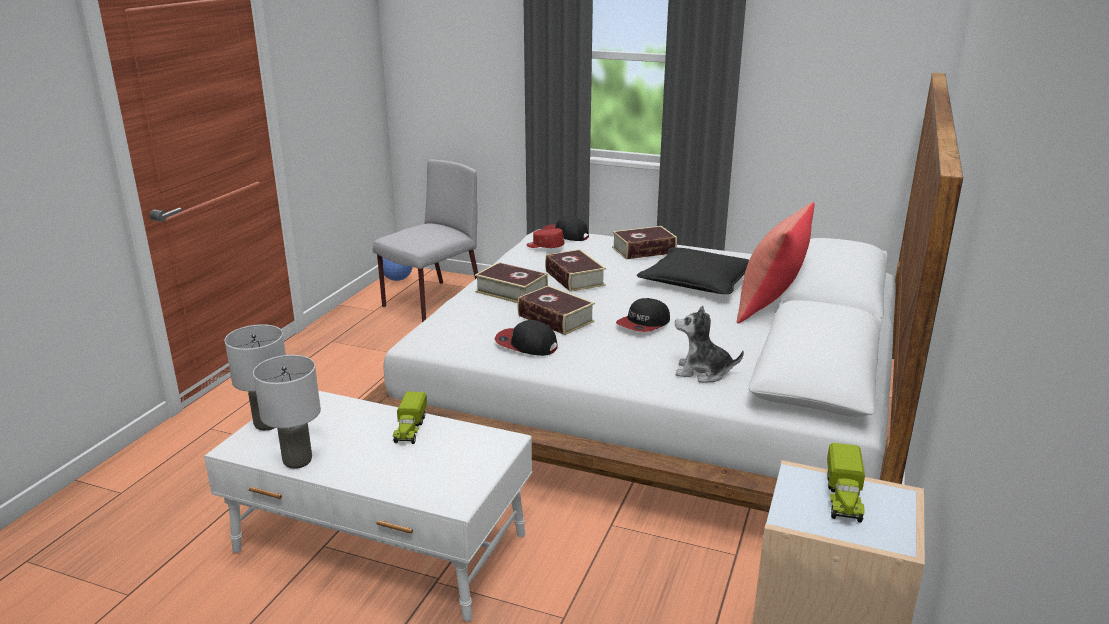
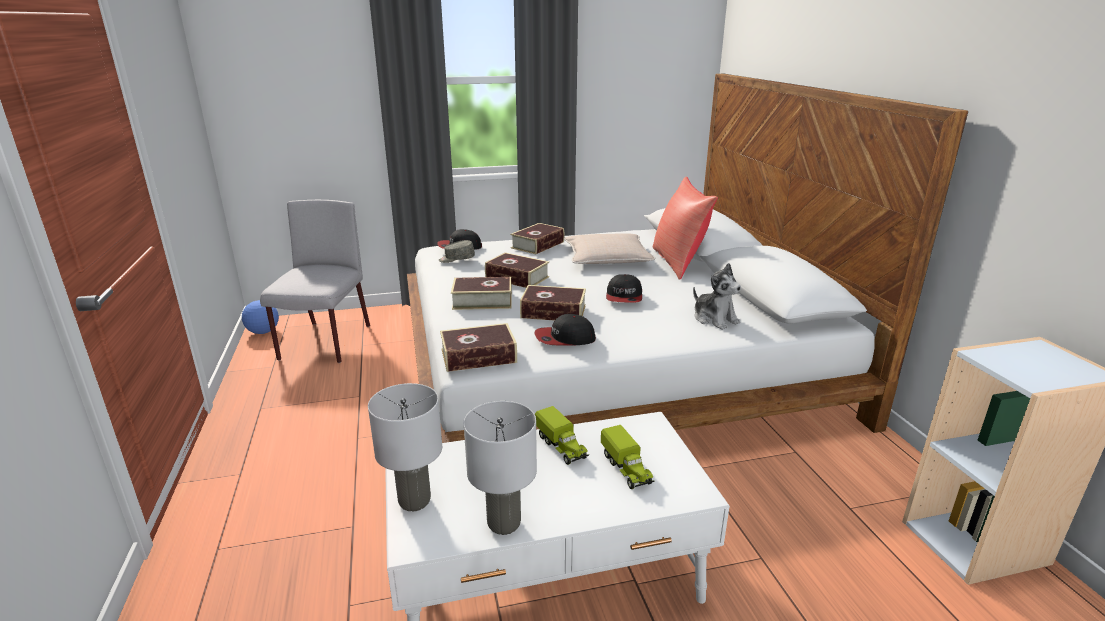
camera: 35 degrees left, 0 degrees up
(436, 337) = (478, 356): none -> book
(545, 246) = (456, 259): red cap -> grey cap
(697, 280) = (607, 257): black pillow -> beige pillow
(702, 372) = (714, 319): plush toy -> plush toy turned 105 degrees counterclockwise
(843, 498) = (1027, 359): toy truck -> toy truck (626, 469)

